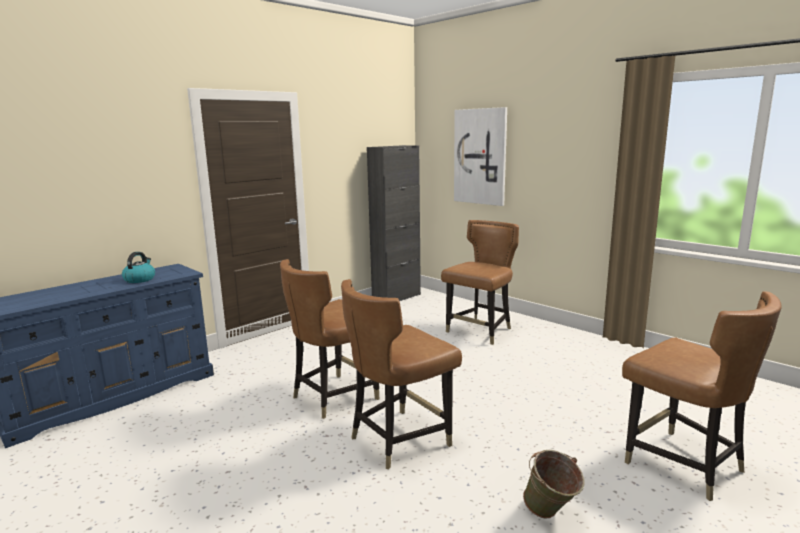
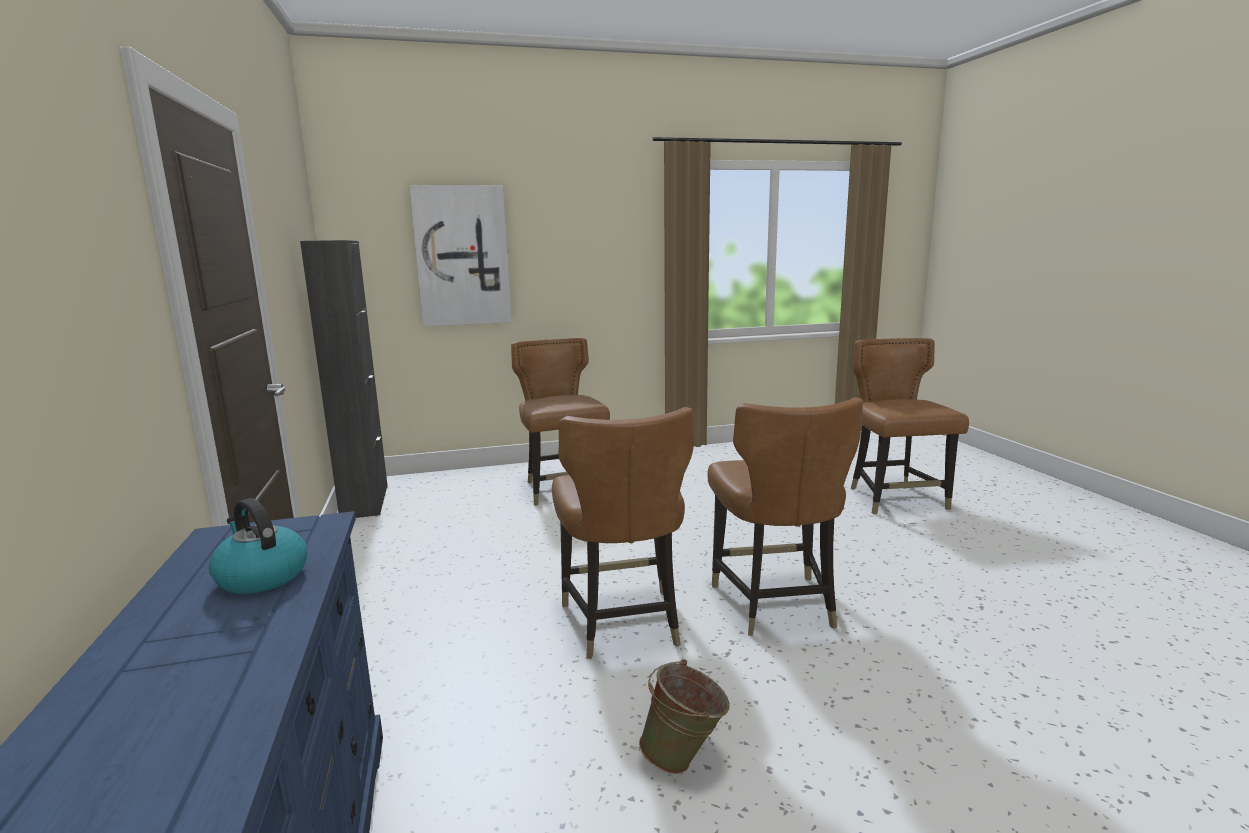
camera: 60 degrees left, 0 degrees up
(551, 515) = (948, 568): green bucket -> green bucket (684, 759)
(684, 464) = (895, 499): brown chair -> brown chair turned 90 degrees counterclockwise

